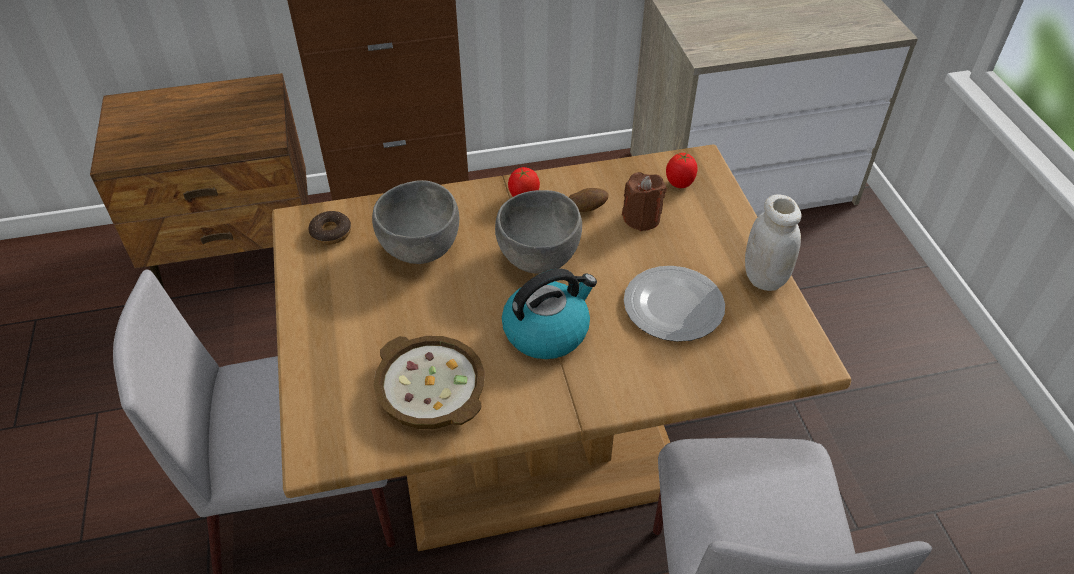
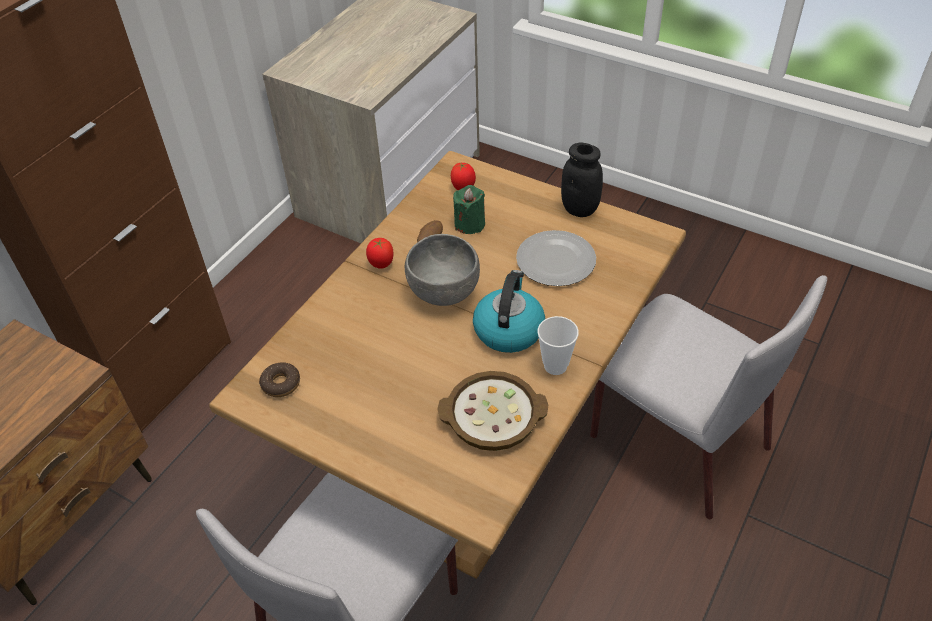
camera: 45 degrees left, 0 degrees up
(420, 249) = (360, 345): grey bowl -> none
(541, 394) = (555, 366): none -> cup
(641, 218) = (469, 224): brown candle -> green candle
(764, 278) = (579, 209): white jar -> black jar

